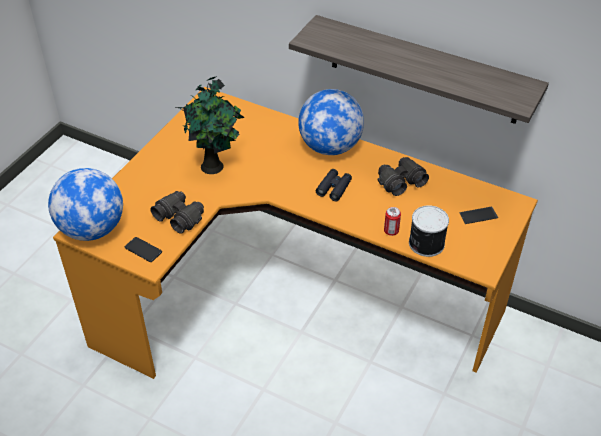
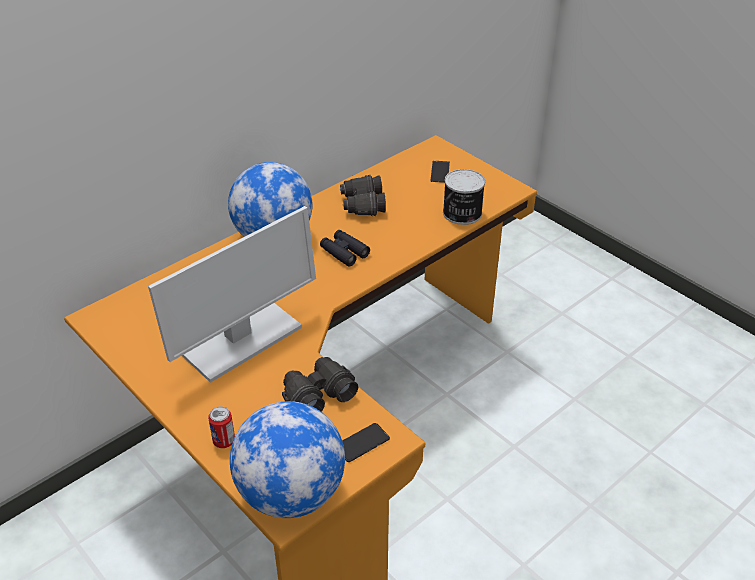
camera: 70 degrees left, 5 degrees down
(214, 166) = (240, 341): potted plant -> monitor
(391, 231) = (433, 230): can -> can (224, 441)
(423, 70) = (316, 78): shelf -> none

